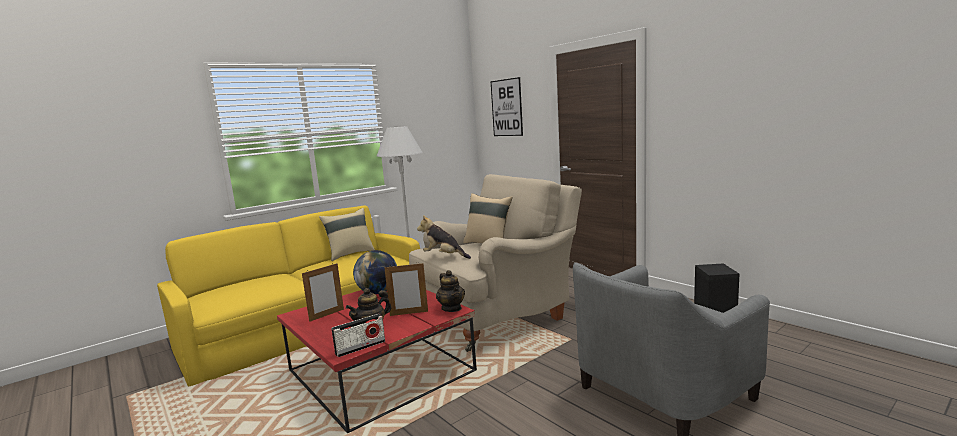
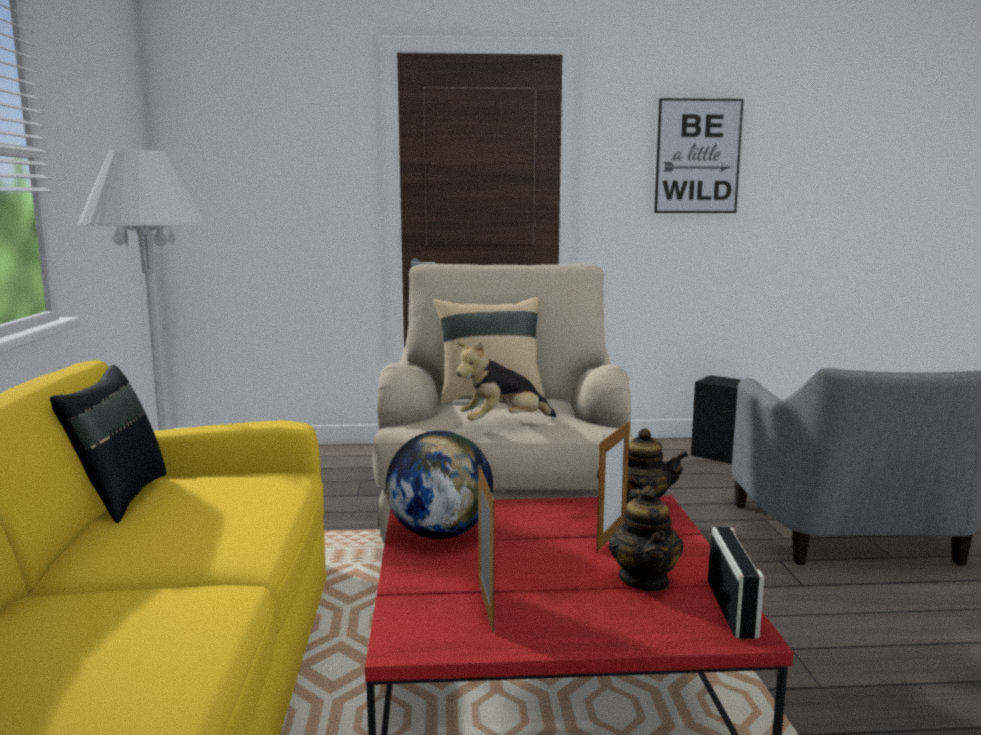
camera: 55 degrees left, 0 degrees up
(350, 254) = (118, 497): beige pillow -> black pillow
(506, 107) = (259, 143): picture -> picture (698, 156)

